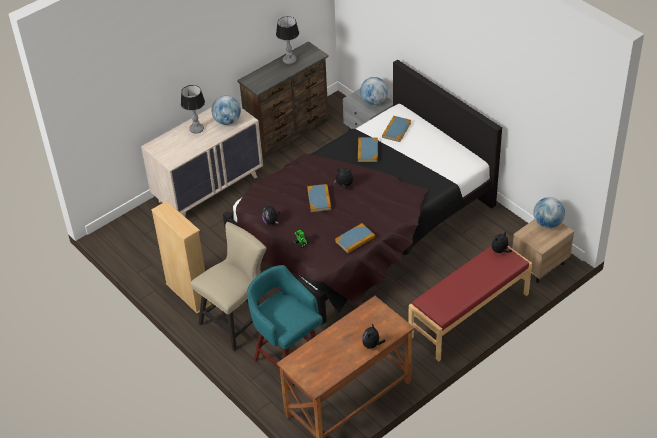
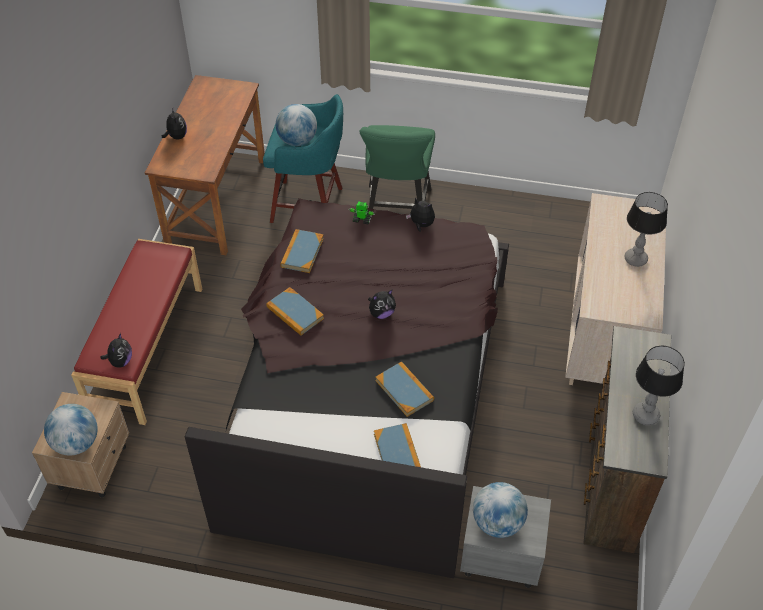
camera: 140 degrees right, 5 degrees up
(188, 294) = (475, 209): beige bookcase -> none
(227, 121) = (615, 291): globe -> globe (297, 141)
(236, 321) = (397, 211): beige chair -> green chair
(319, 199) = (393, 278): book -> book (295, 313)

